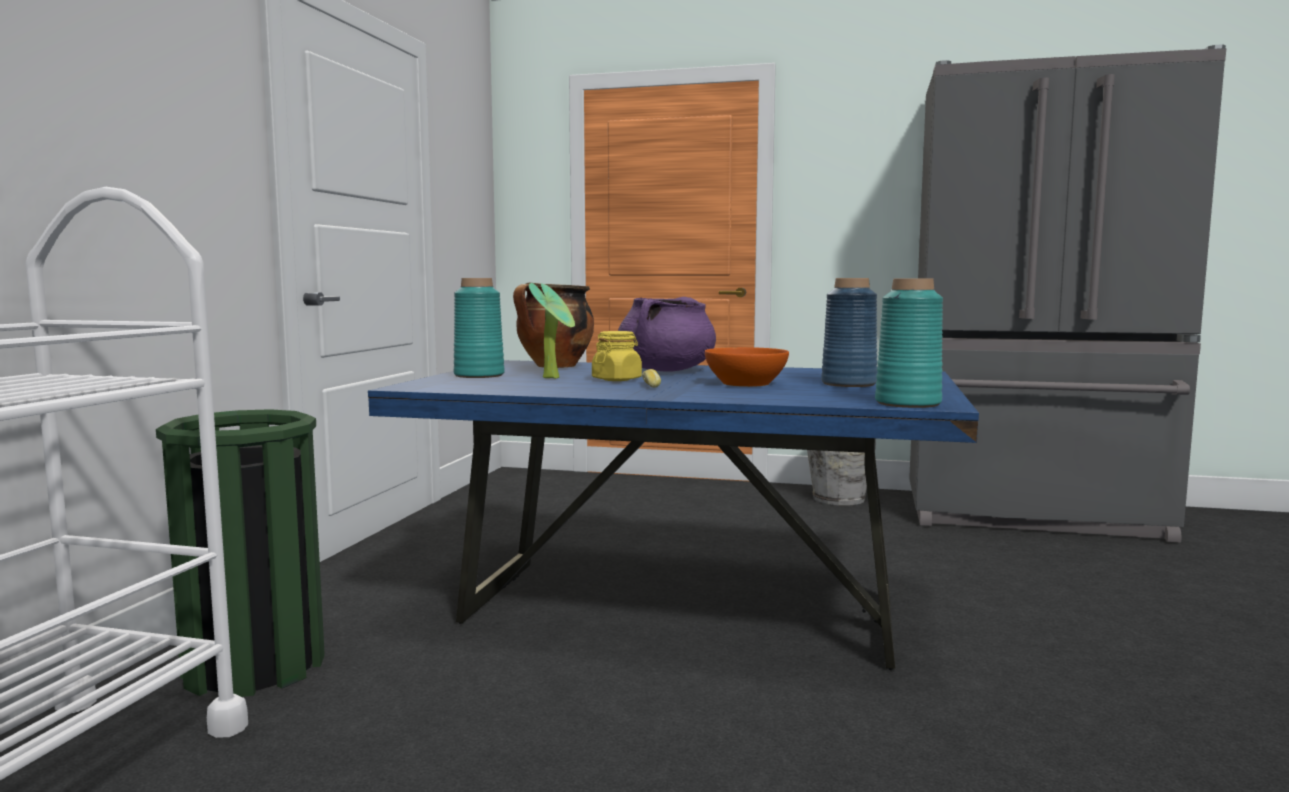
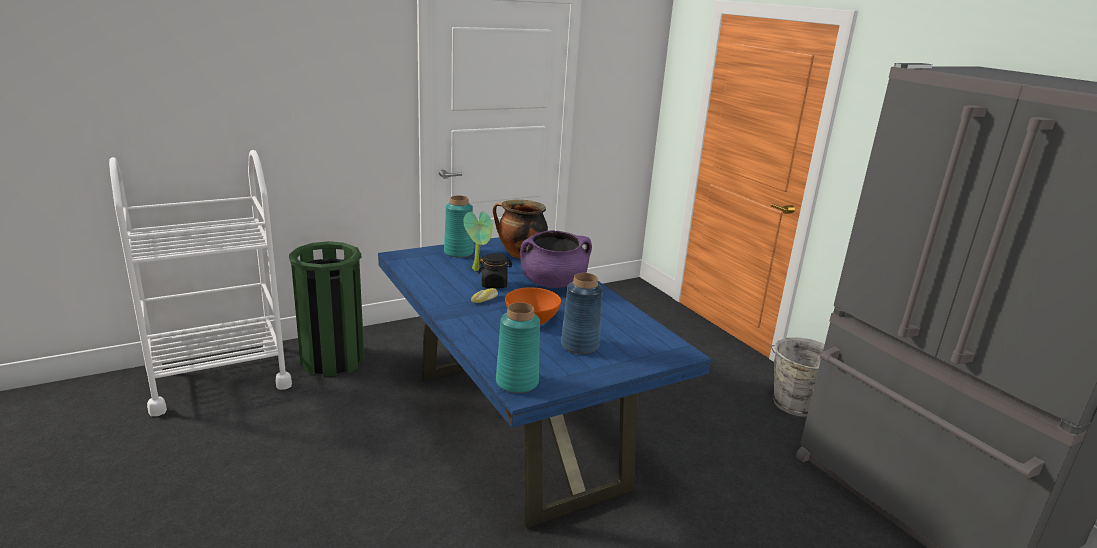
camera: 45 degrees right, 15 degrees up
(617, 379) = (494, 284): yellow jar -> black jar

